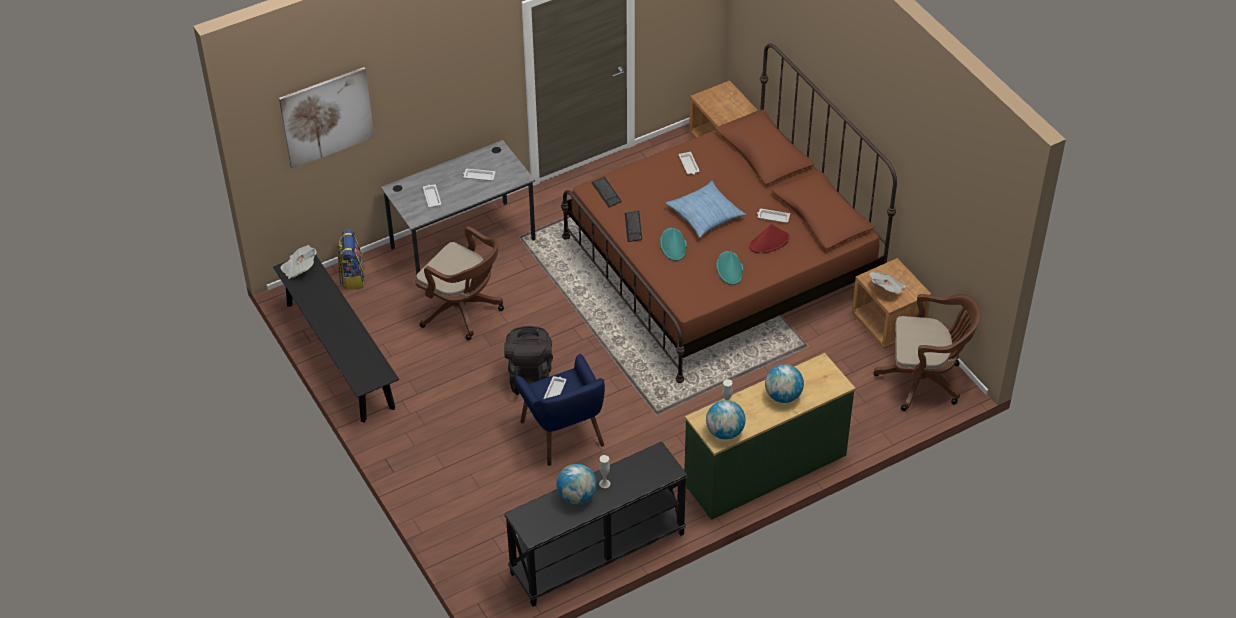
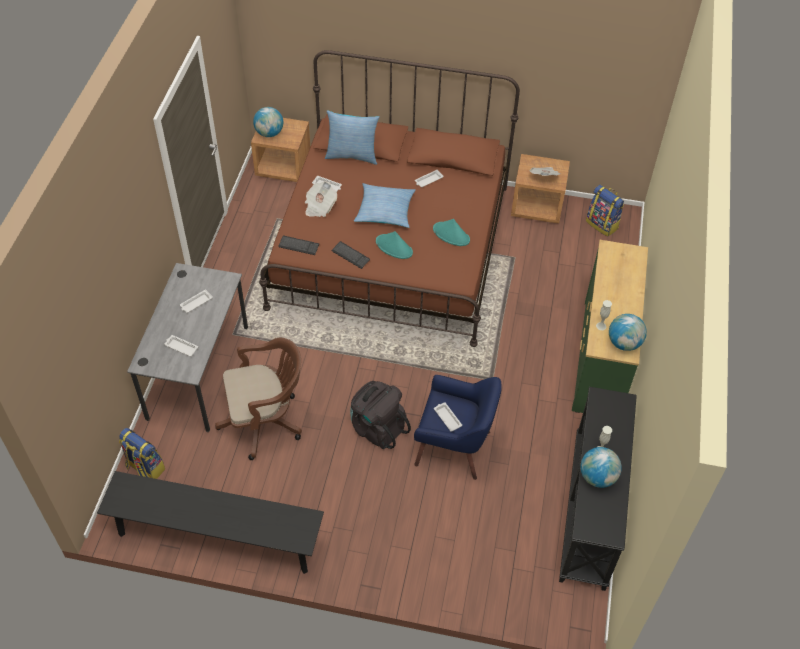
camera: 50 degrees left, 5 degrees up
(299, 268) = (123, 495): newspaper -> newspaper (319, 206)
(327, 117) = (77, 336): picture -> none
(741, 156) = (352, 155): none -> pillow
(769, 242) = (449, 198): red hat -> none
(783, 396) = (619, 288): globe -> globe (269, 133)
(924, 380) = (602, 224): brown office chair -> backpack

